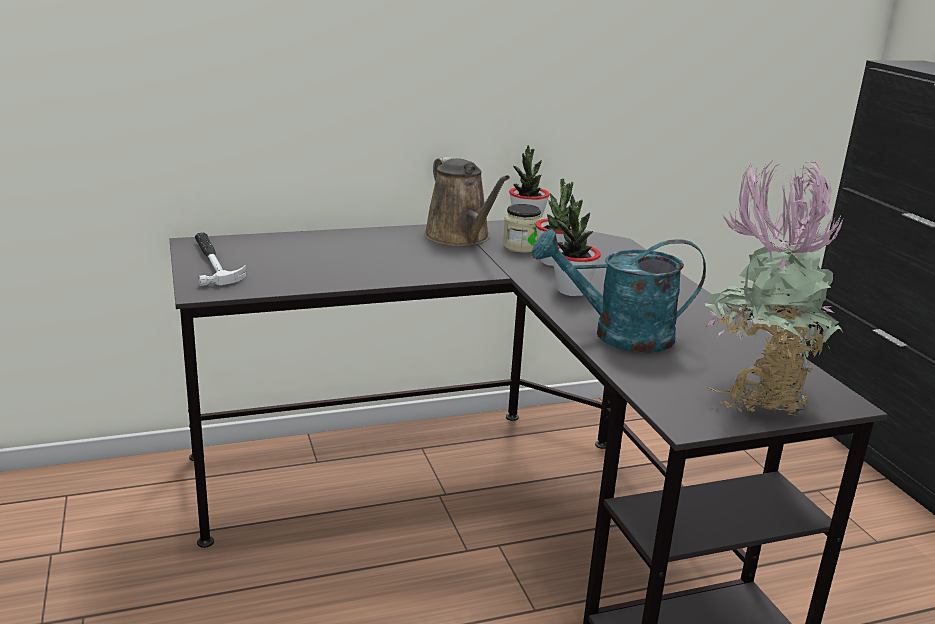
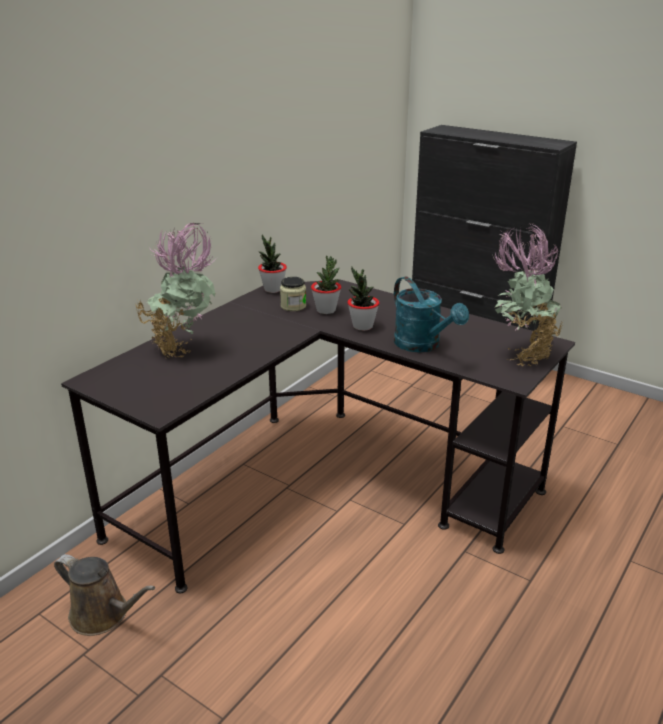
camera: 35 degrees left, 5 degrees up
(213, 262) = (128, 389): hammer -> none
(329, 247) = (184, 348): none -> potted plant
(460, 237) = (250, 312): brown watering can -> brown watering can (103, 615)
(618, 335) = (423, 345): turquoise watering can -> turquoise watering can turned 90 degrees counterclockwise

